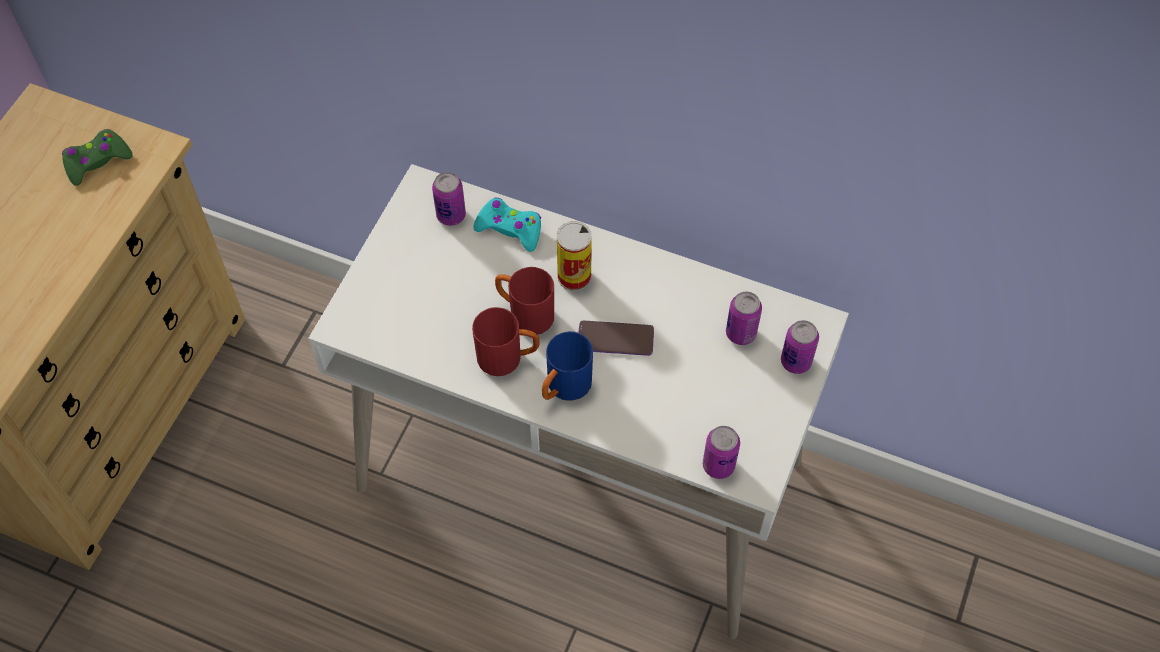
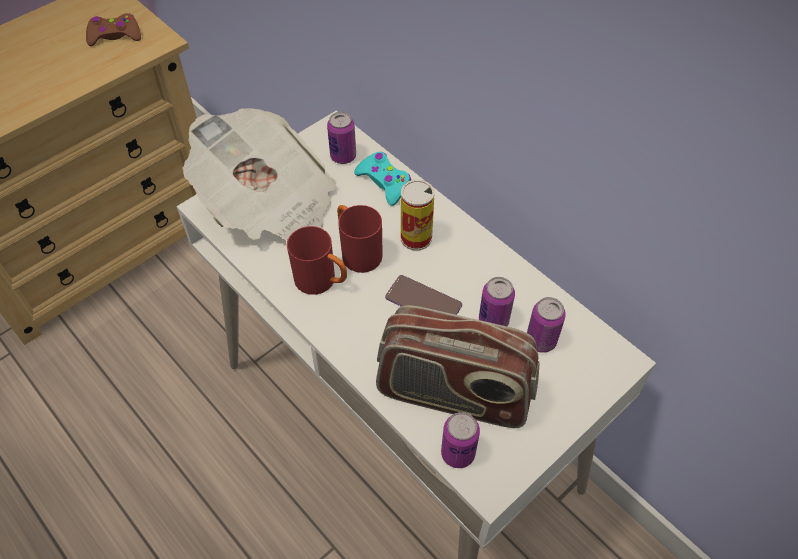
camera: 25 degrees right, 5 degrees down
(97, 161) = (115, 36): green game controller -> brown game controller
(407, 299) = (269, 205): none -> newspaper
(564, 388) = (354, 326): blue mug -> none
(688, 415) = (453, 394): none -> radio
(796, 362) = (582, 387): can -> can (493, 320)

